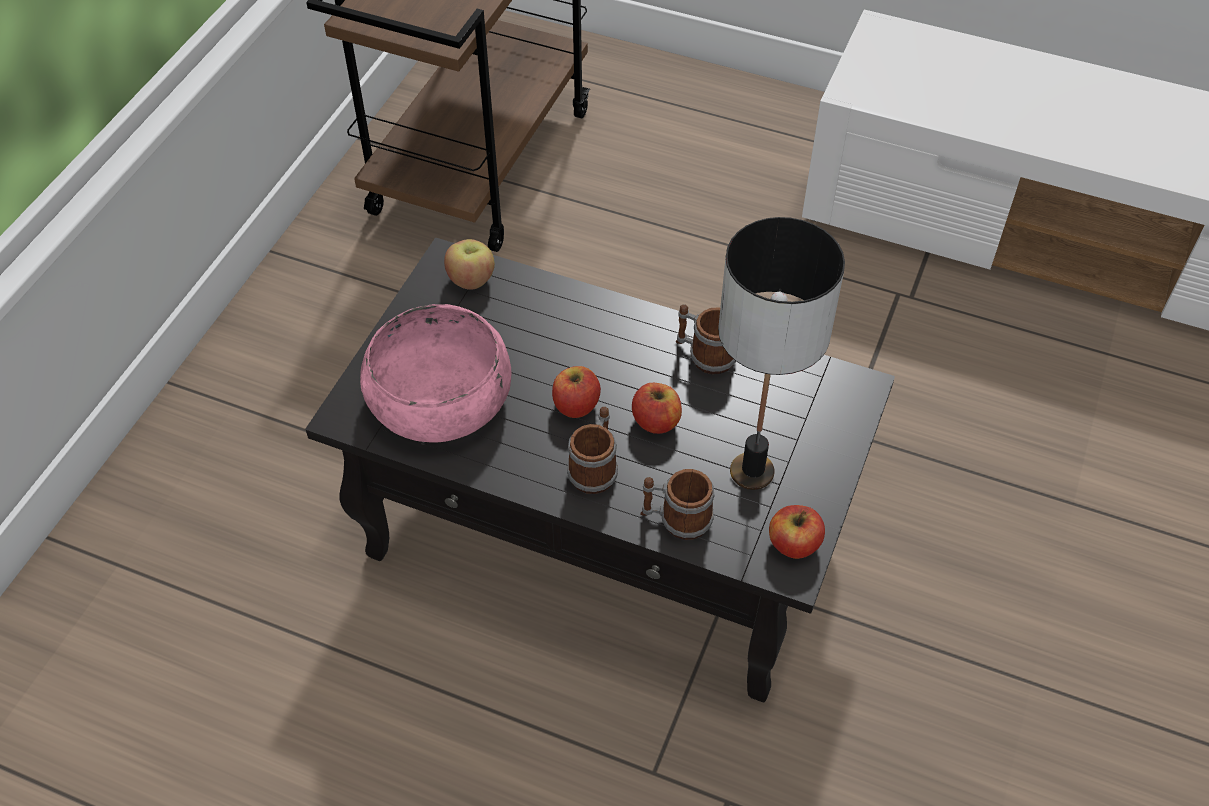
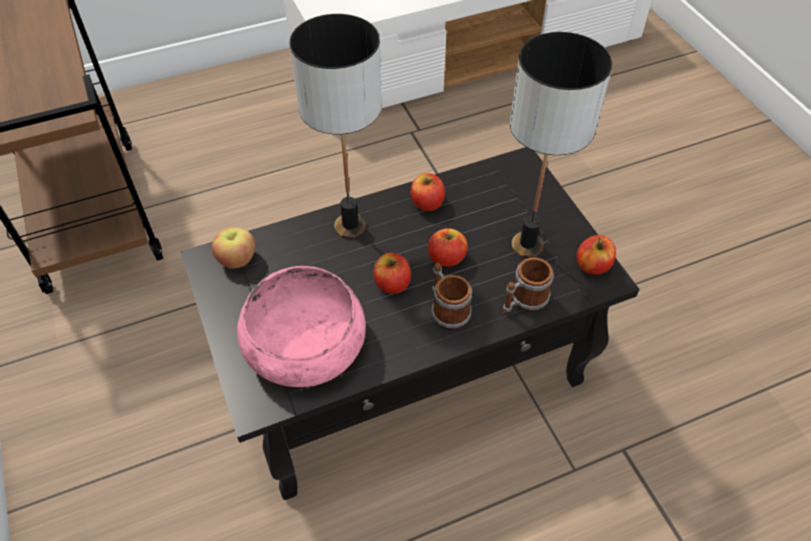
camera: 45 degrees left, 0 degrees up
(603, 324) = (351, 227): none -> table lamp
(704, 355) = (427, 203): mug -> apple

